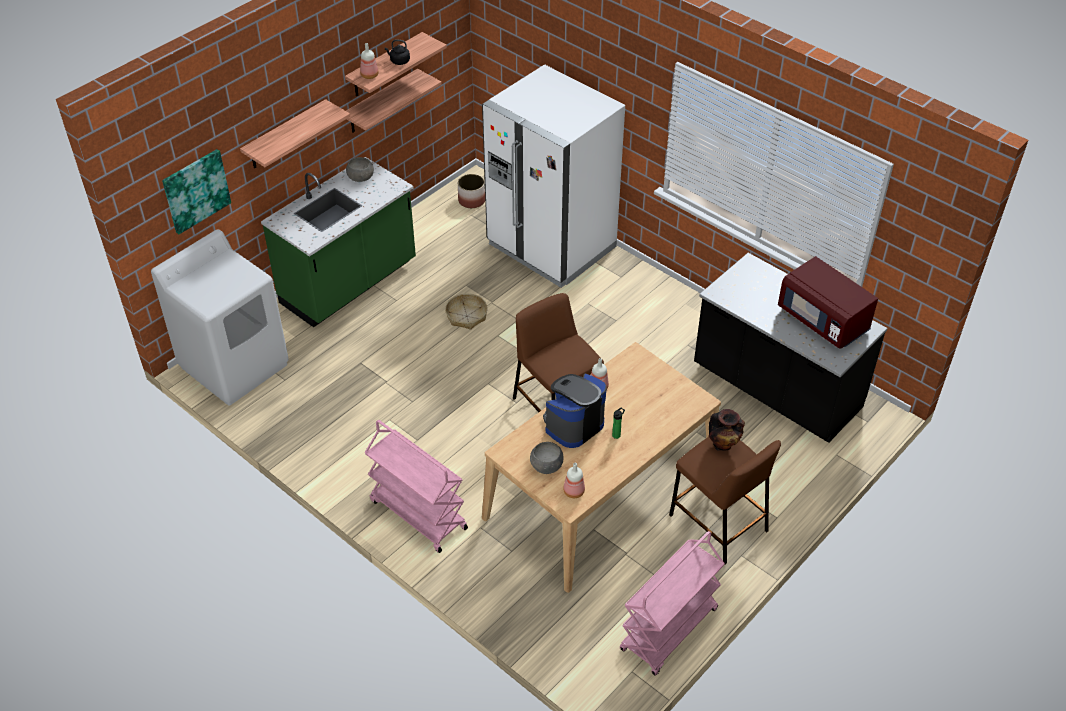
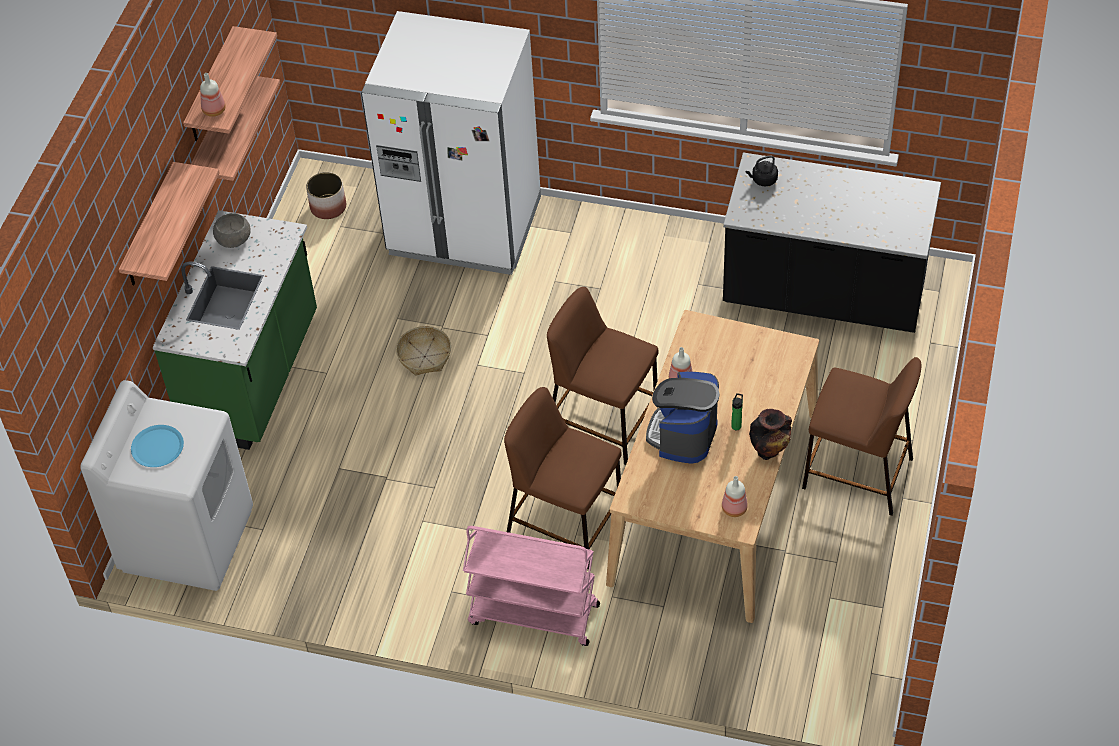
camera: 25 degrees left, 5 degrees up
(196, 190) = (93, 345): picture -> none
(212, 280) = (157, 447): none -> blue plate
(399, 61) = (235, 77): black kettle -> black kettle (763, 180)
(483, 464) = (566, 524): none -> brown stool
(546, 465) = (686, 493): grey bowl -> none
(669, 630) = (881, 612): pink cart -> none
(723, 444) = (847, 386): vase -> vase (769, 450)
(823, 320) = (872, 201): red microwave -> none

